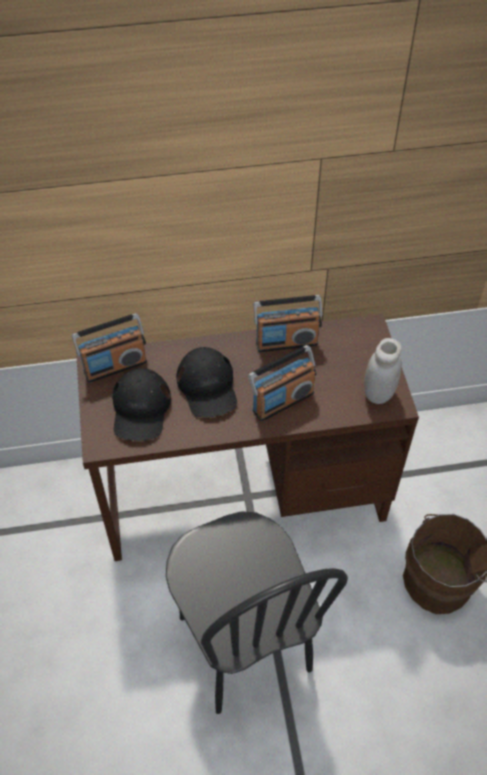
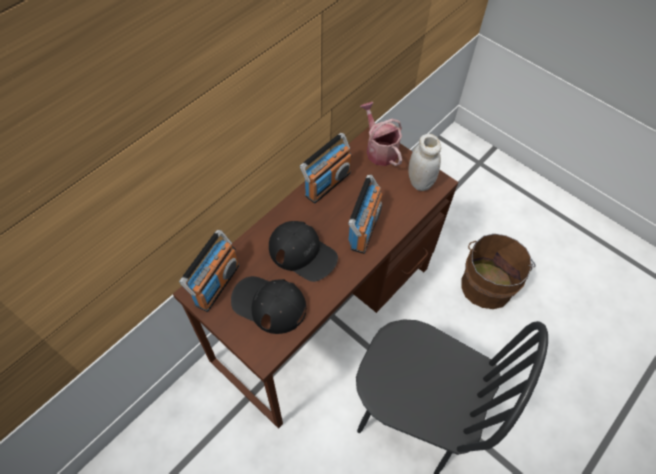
camera: 40 degrees left, 5 degrees up
(141, 409) = (269, 304): black cap -> black cap turned 150 degrees clockwise
(367, 341) = (379, 149): none -> watering can

